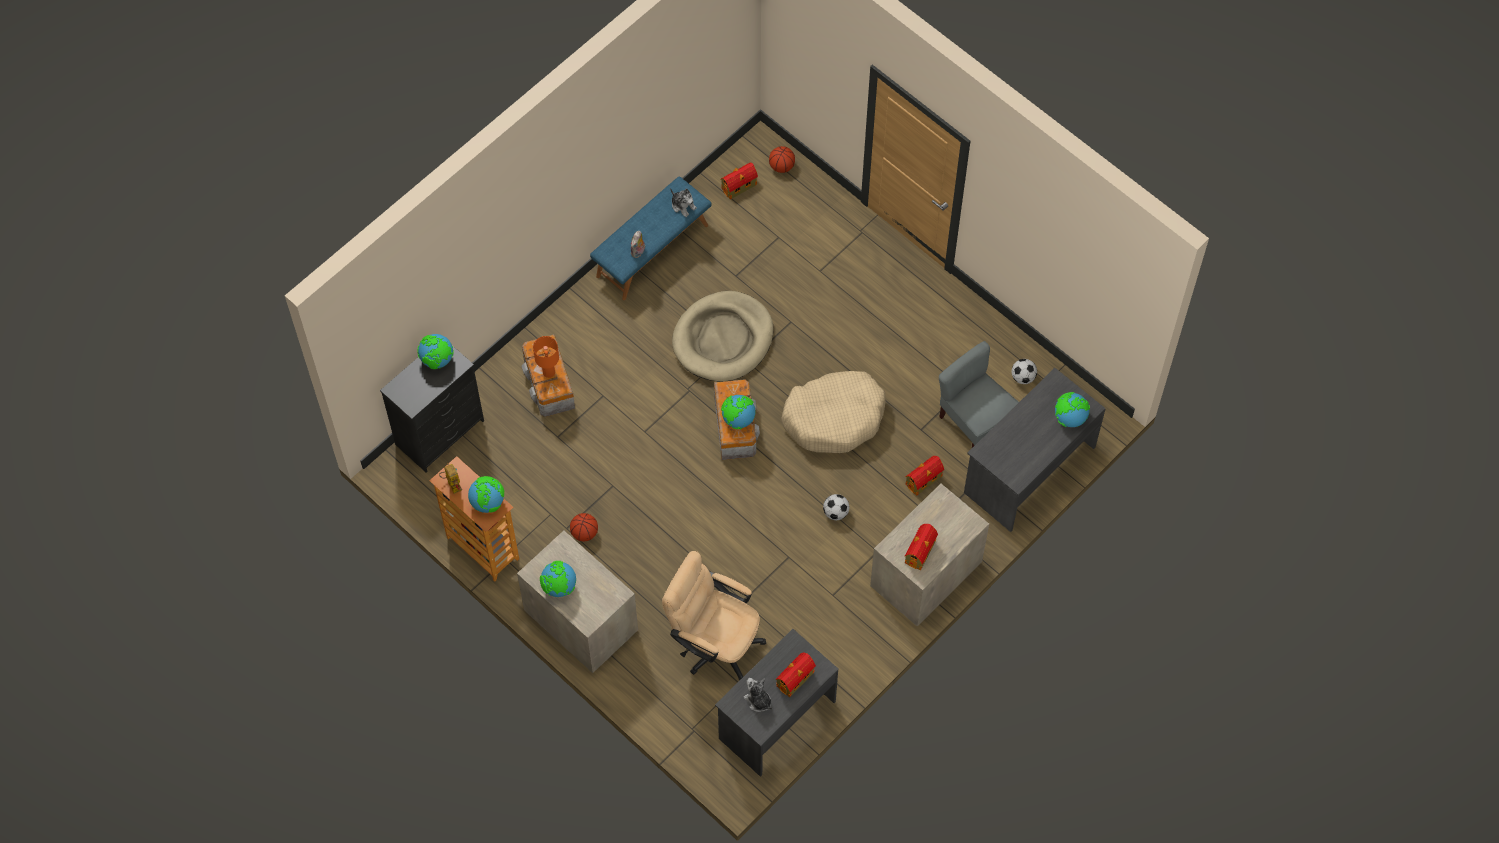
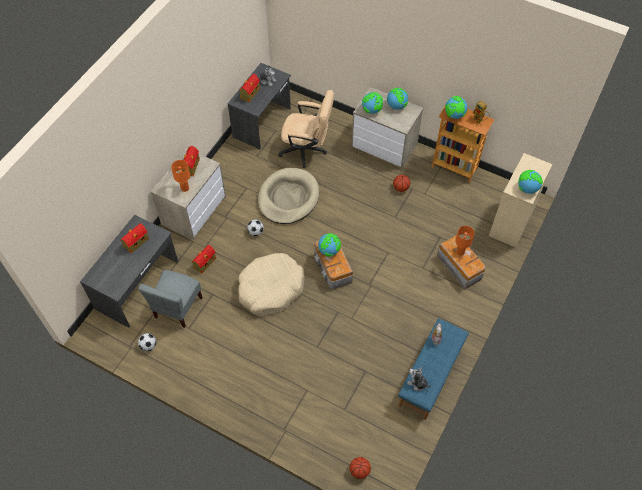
camera: 165 degrees right, 5 degrees down
(440, 433) = (510, 222): black dresser -> beige dresser
(723, 339) = (359, 323): beige dog bed -> beige dog bed (288, 198)
(739, 186) = (386, 445): toy house -> toy house (135, 243)
(935, 515) = (185, 188): none -> orange table lamp
(975, 421) = (177, 307): grey chair -> grey chair turned 75 degrees clockwise
(1069, 418) = (104, 269): globe -> globe (372, 110)

